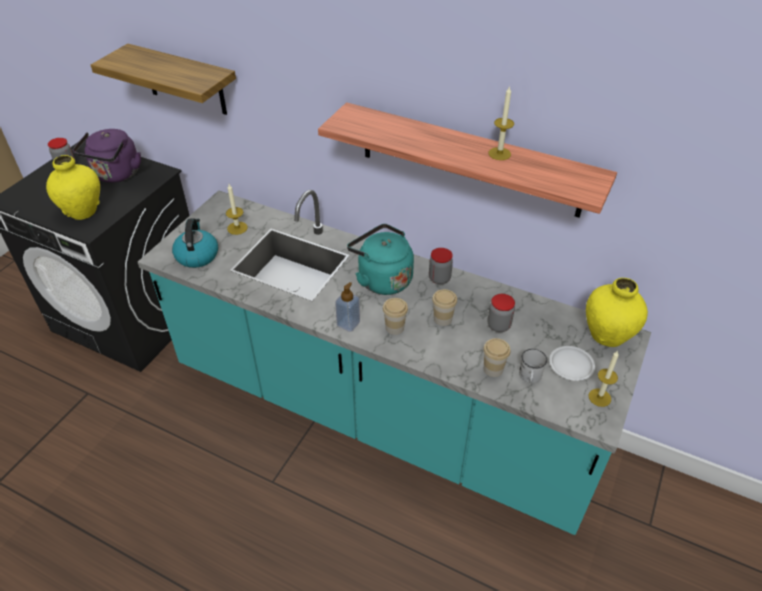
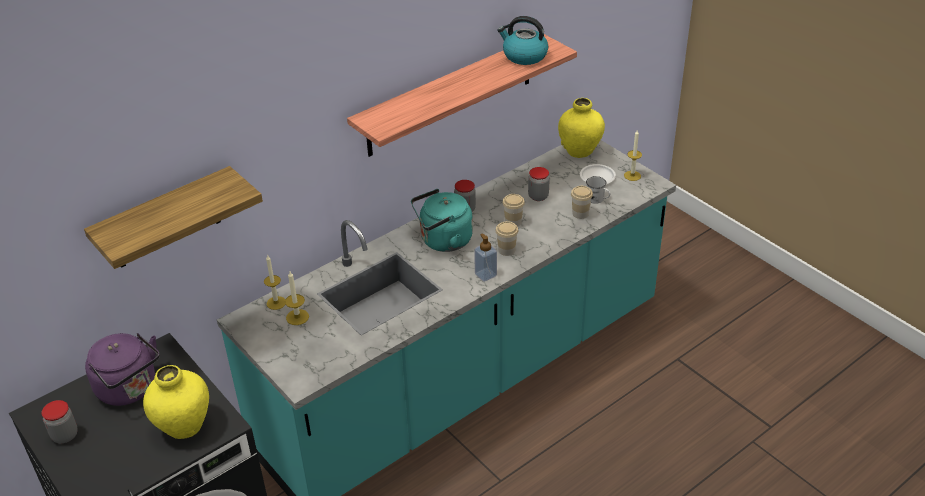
camera: 65 degrees left, 5 degrees down
(197, 255) = (319, 354): kettle -> kettle (524, 56)
(499, 153) = (486, 69): candle -> candle (276, 303)

